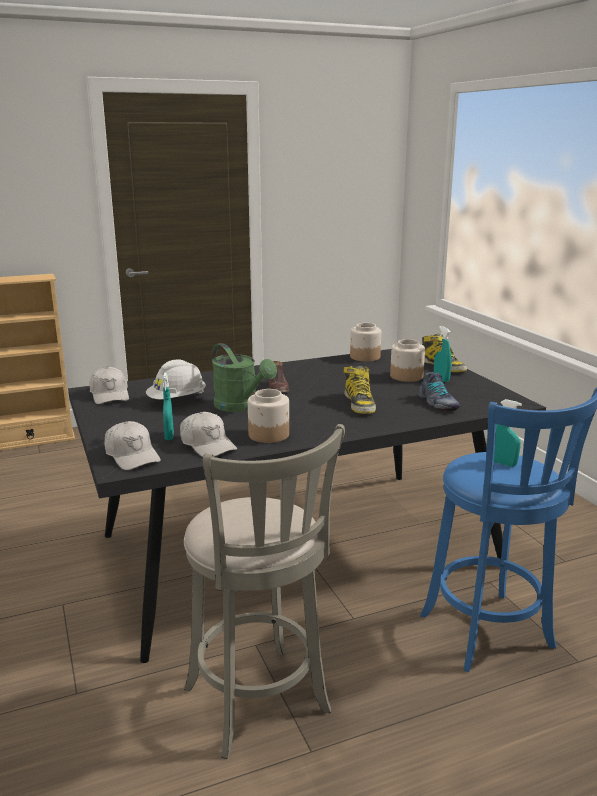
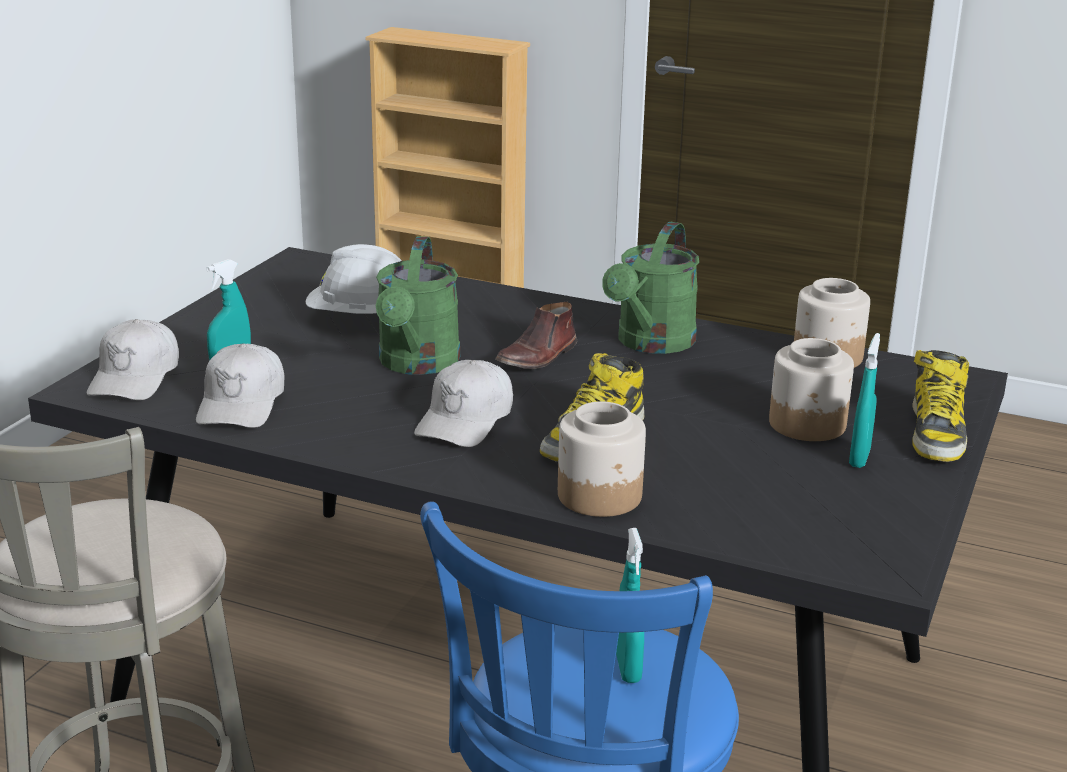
camera: 45 degrees right, 5 degrees up
(110, 395) = (308, 276): white cap -> white cap (466, 421)
(269, 435) = (345, 426): jar -> jar (600, 496)
(304, 372) = (651, 344): none -> green watering can
(437, 403) = (727, 498): shoe -> none

